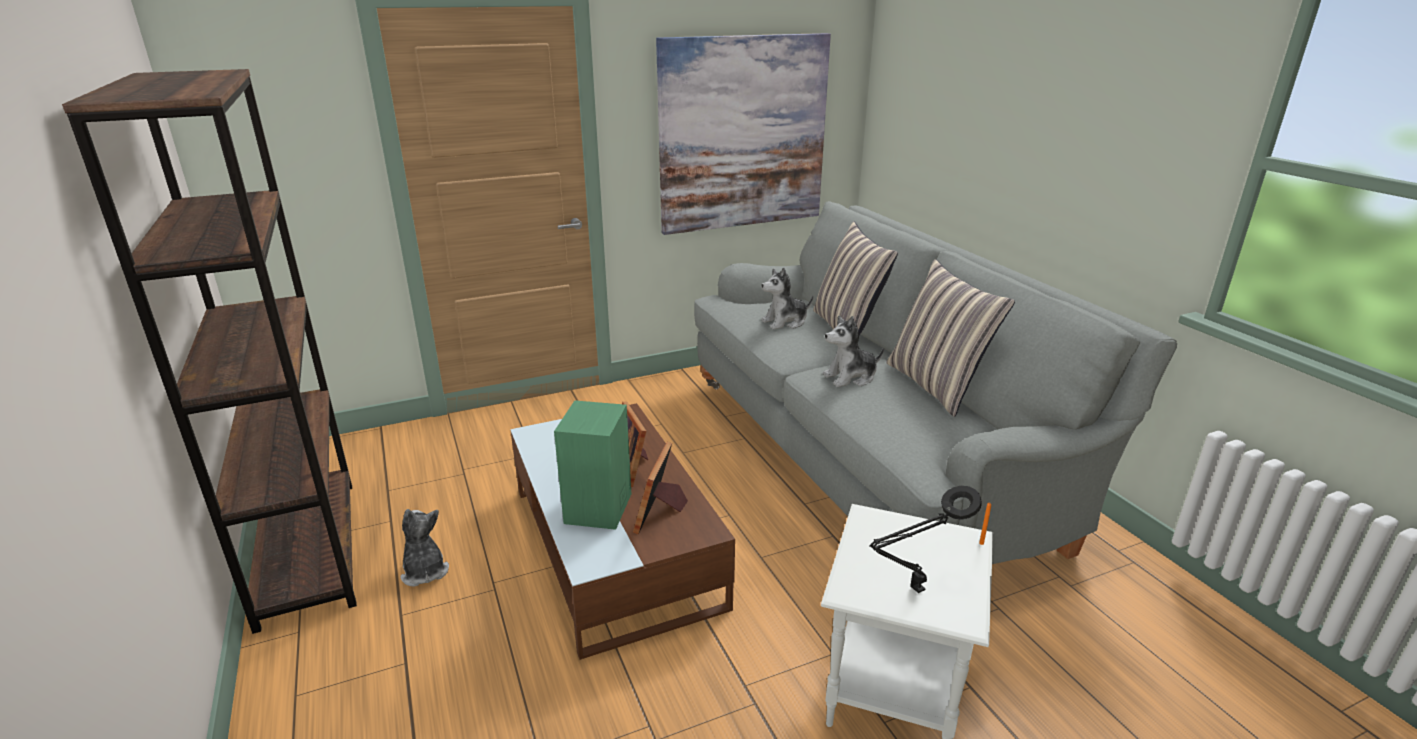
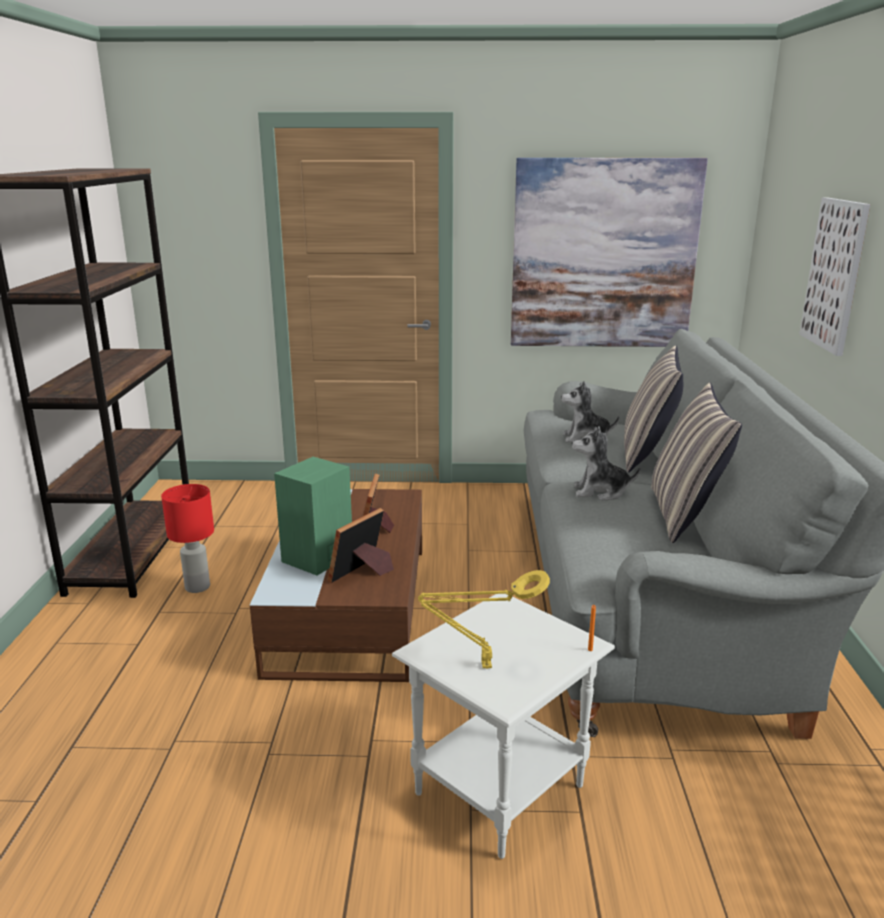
camera: 25 degrees right, 5 degrees down
(424, 571) = (197, 587): plush toy -> red table lamp
(914, 591) = (482, 666): black table lamp -> yellow table lamp
(995, 145) = (834, 275): none -> picture

